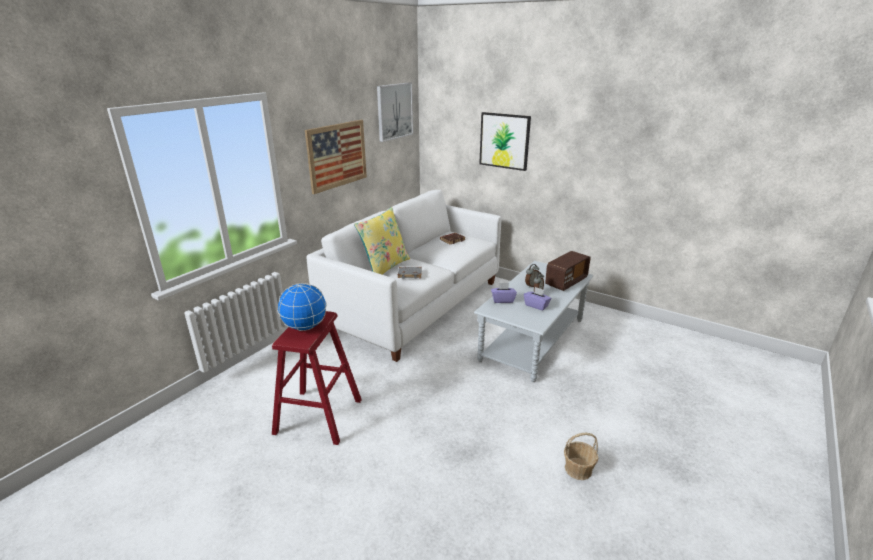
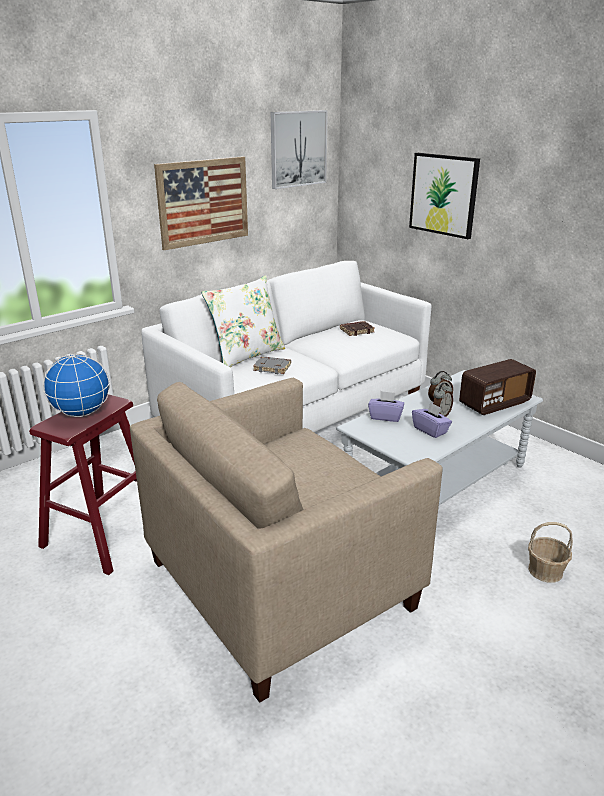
camera: 15 degrees right, 0 degrees up
(384, 267) = (246, 355): yellow pillow -> white pillow
(464, 427) = (281, 583): none -> beige armchair
(578, 469) = (416, 675): basket -> basket (545, 571)

